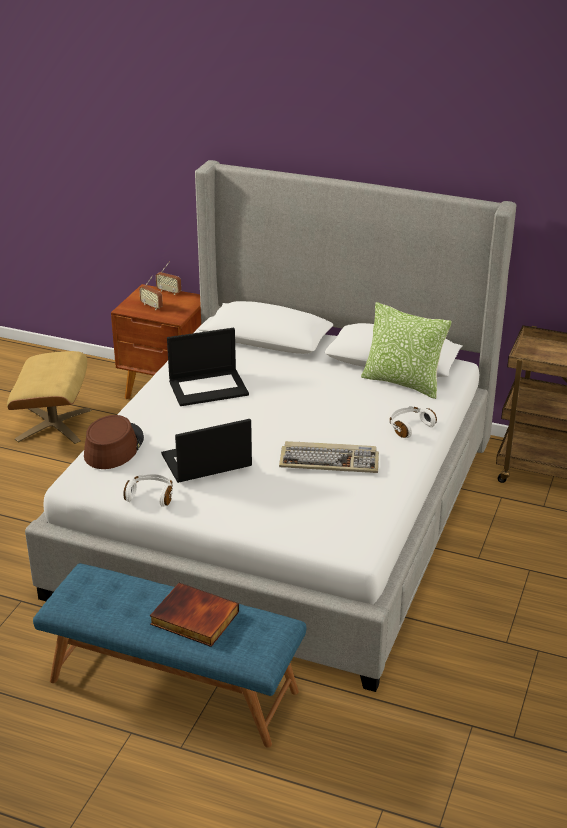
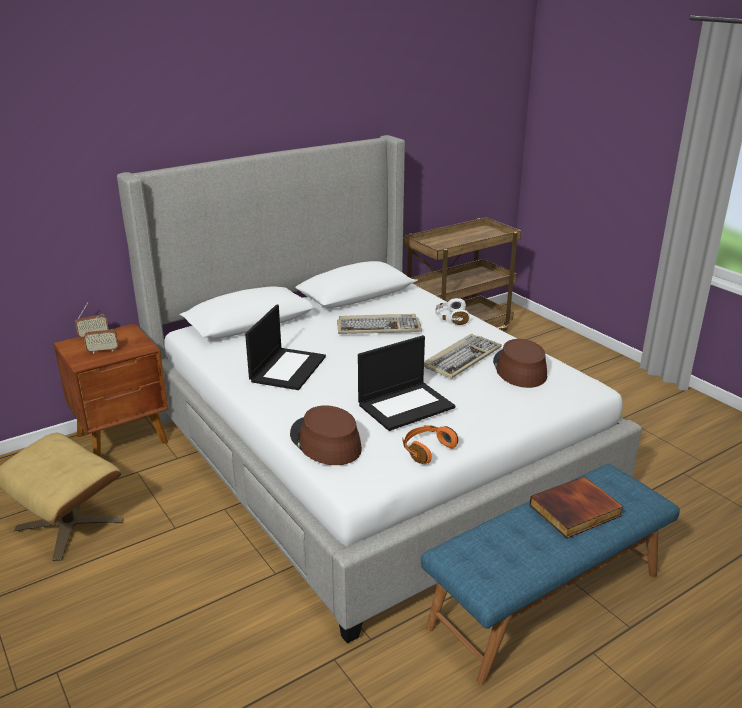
camera: 55 degrees left, 5 degrees down
(151, 496) = (427, 449): white headphones -> orange headphones
(206, 461) = (406, 405): laptop -> laptop turned 135 degrees counterclockwise
(338, 398) = (379, 327): none -> keyboard
(345, 497) = (519, 369): none -> brown hat
(403, 383) = (390, 301): pillow -> none

